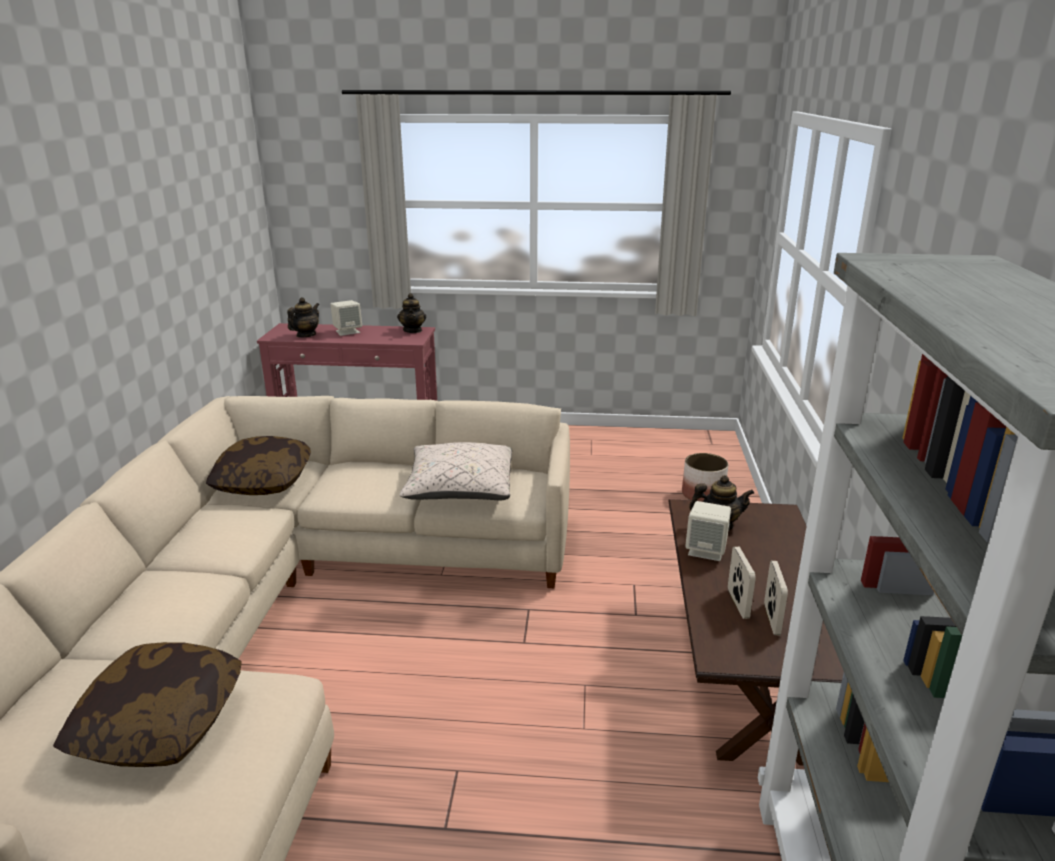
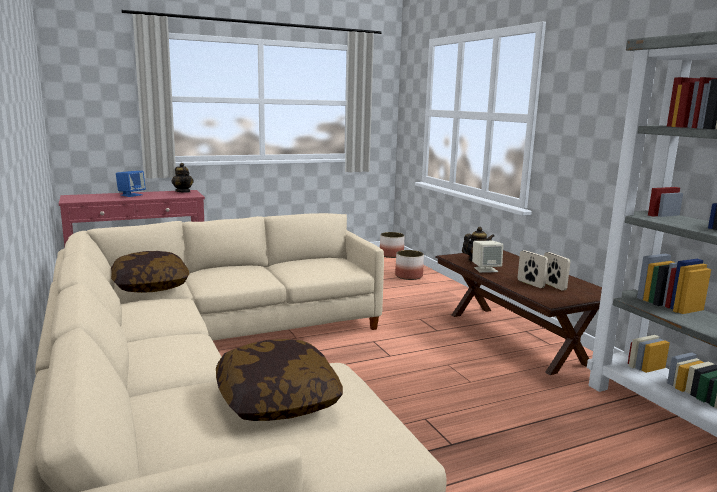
camera: 30 degrees left, 10 degrees down
(306, 335) = (98, 198): teapot -> none
(347, 331) = (131, 195): beige speaker -> blue speaker
(460, 490) = (305, 270): beige pillow -> none
(720, 445) = (391, 255): none -> planter

